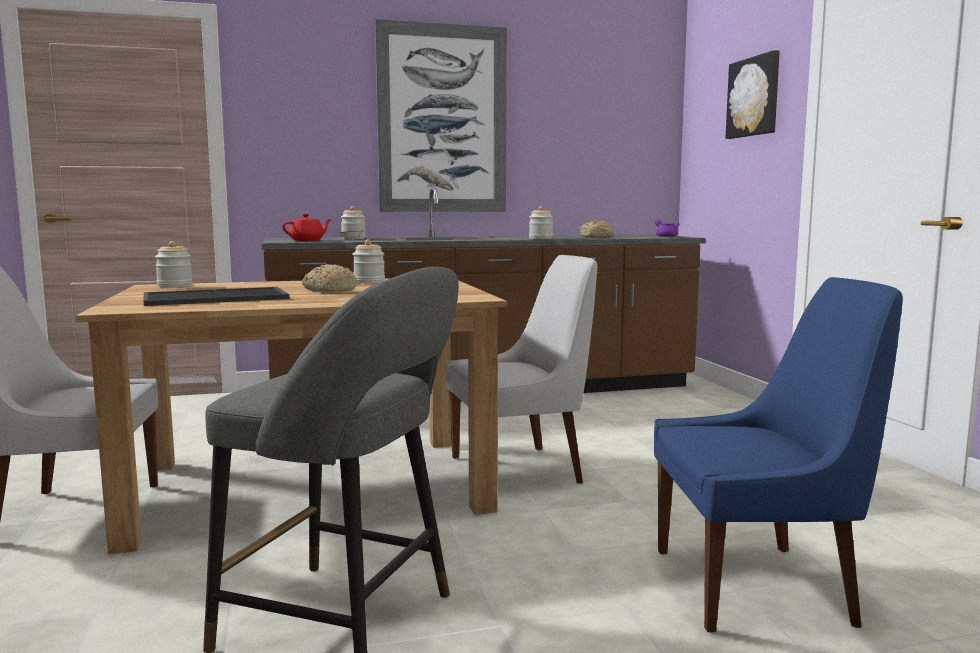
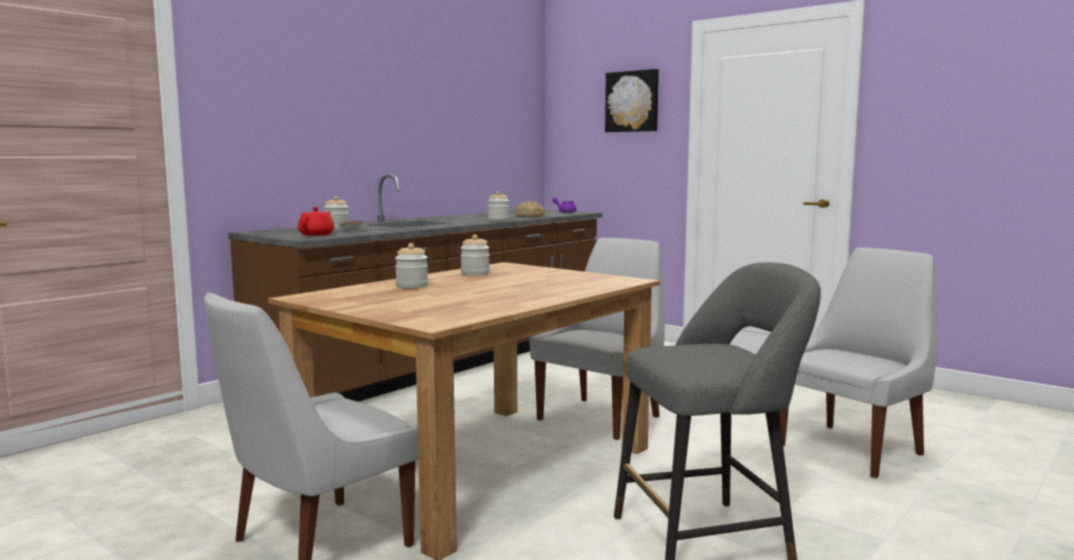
camera: 35 degrees left, 0 degrees up
(175, 286) = (326, 295): jar -> jar (412, 286)
(217, 297) = (443, 302): tray -> none
(330, 290) = (494, 285): bread -> none
(442, 119) = (380, 107): picture -> none
(759, 586) = (853, 449): blue chair -> white chair

